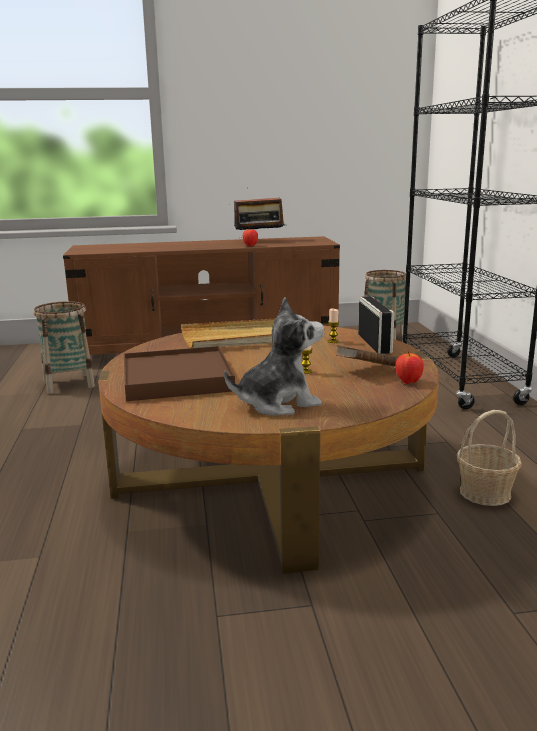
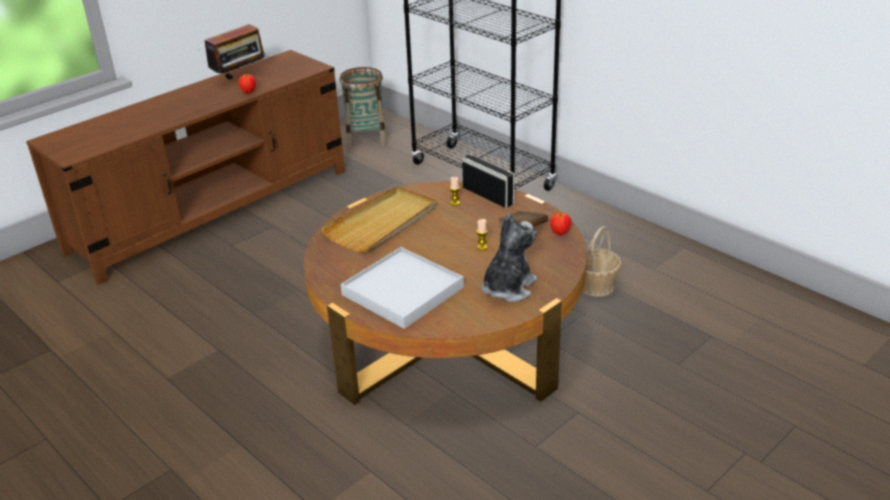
camera: 35 degrees left, 15 degrees up
(69, 383) = (126, 308): basket -> none
(177, 379) = (403, 291): brown tray -> white tray

